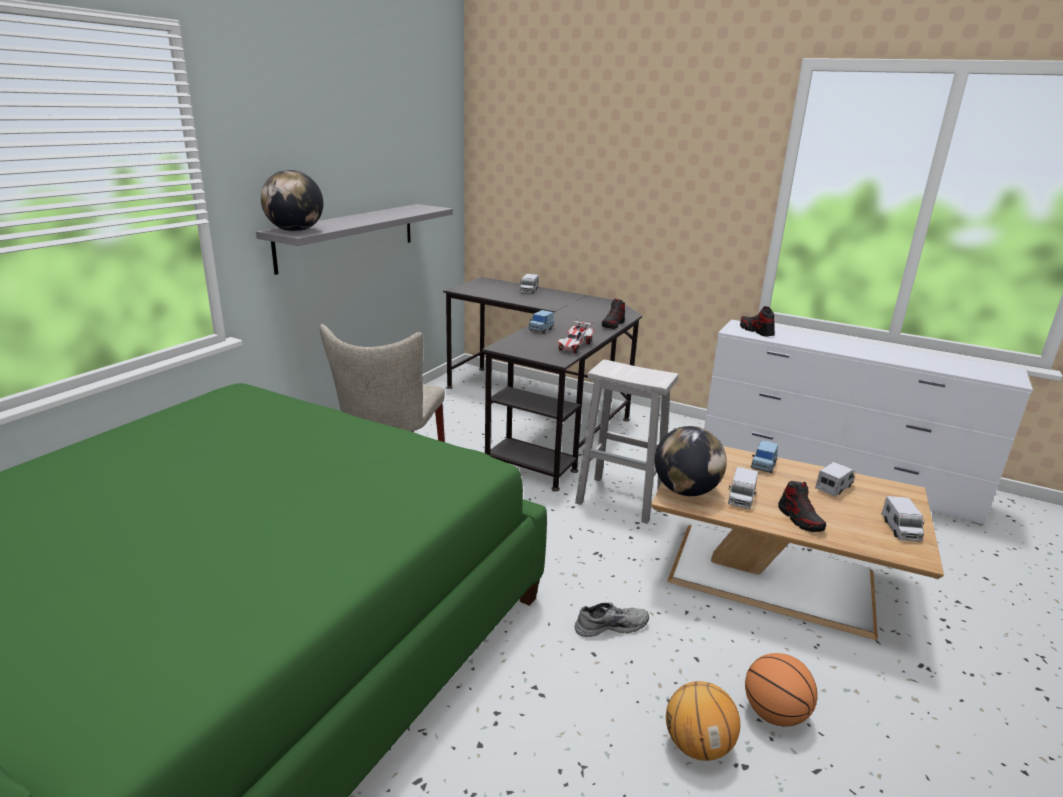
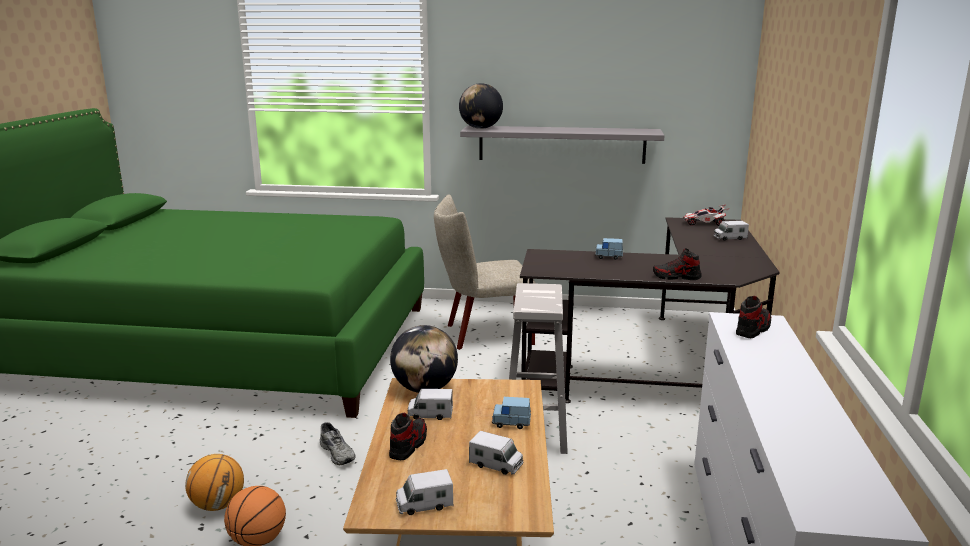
camera: 70 degrees right, 5 degrees down
(575, 347) = (579, 272): toy car -> toy car (704, 224)
(800, 519) = (408, 445): shoe -> shoe turned 150 degrees clockwise

